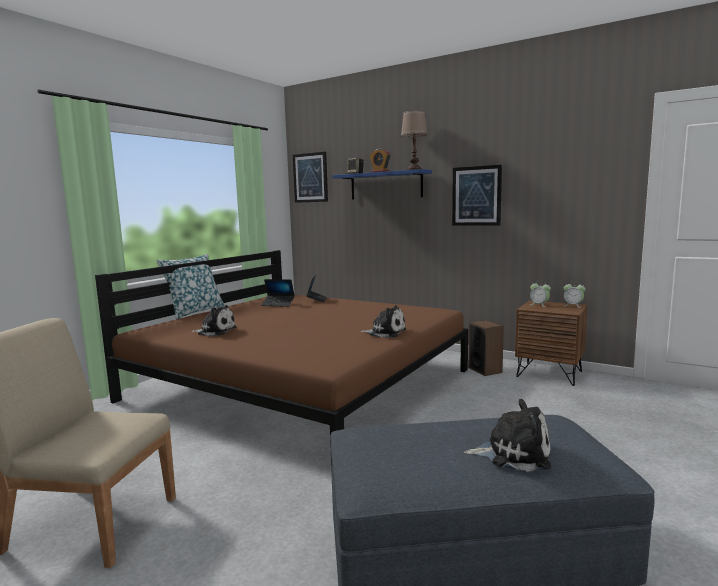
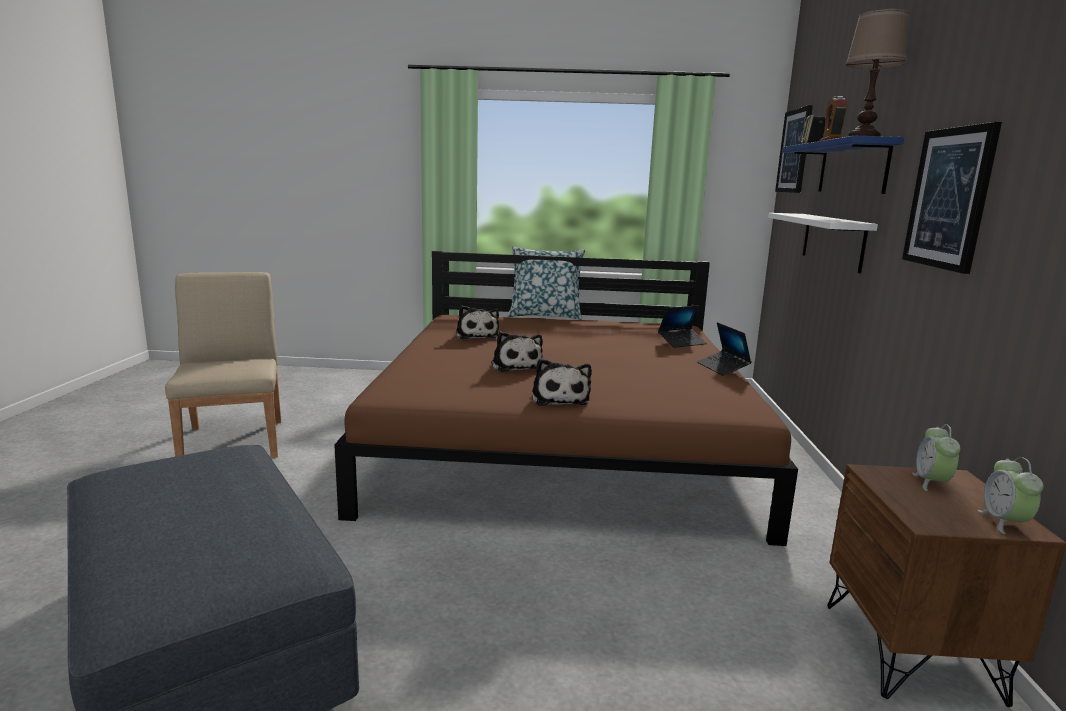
camera: 60 degrees right, 5 degrees up
(278, 304) = (620, 332): laptop -> laptop (722, 368)
(377, 224) = (832, 240): none -> white shelf
(485, 370) = (811, 564): speaker -> none
(513, 453) = (163, 536): plush toy -> plush toy (515, 366)

